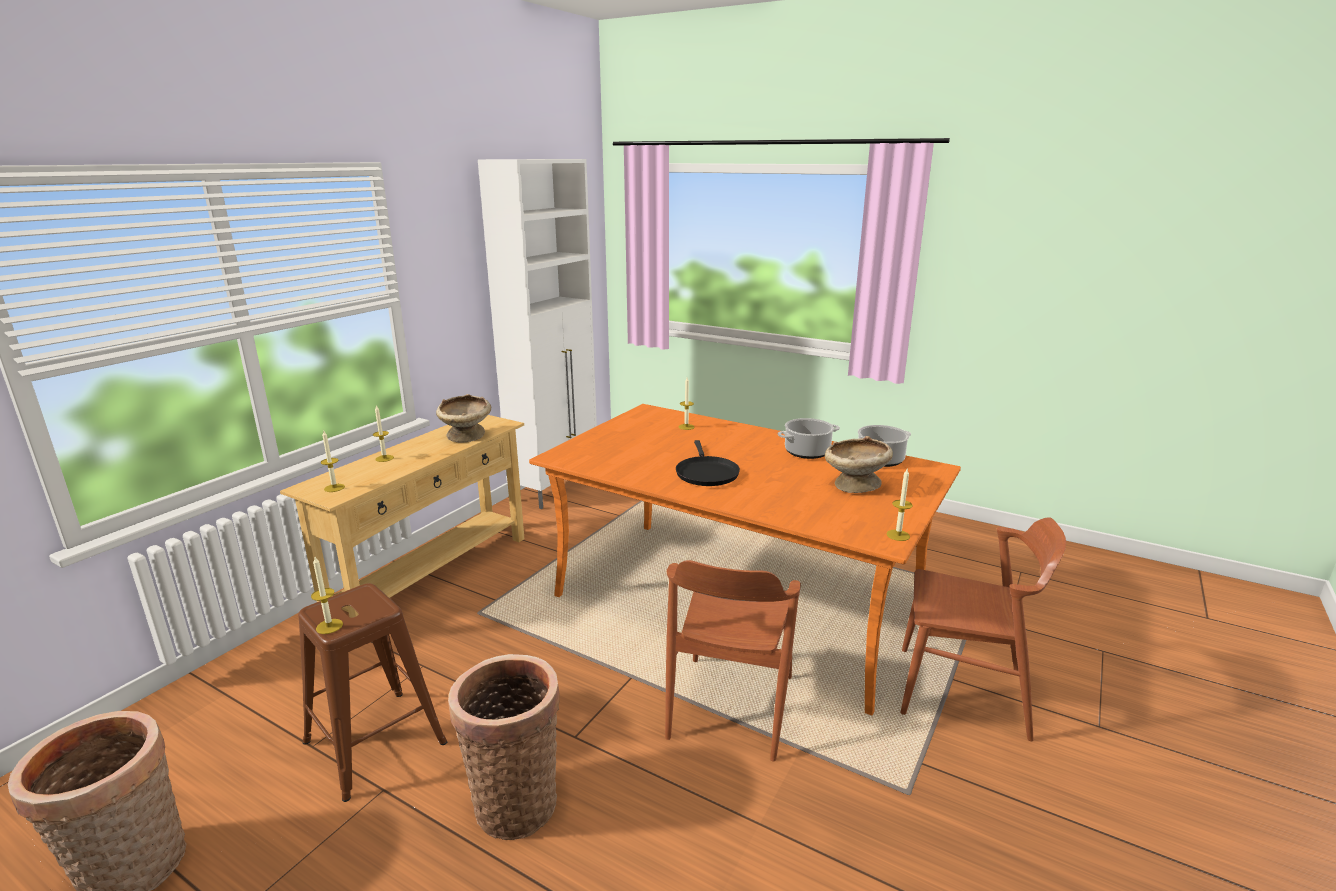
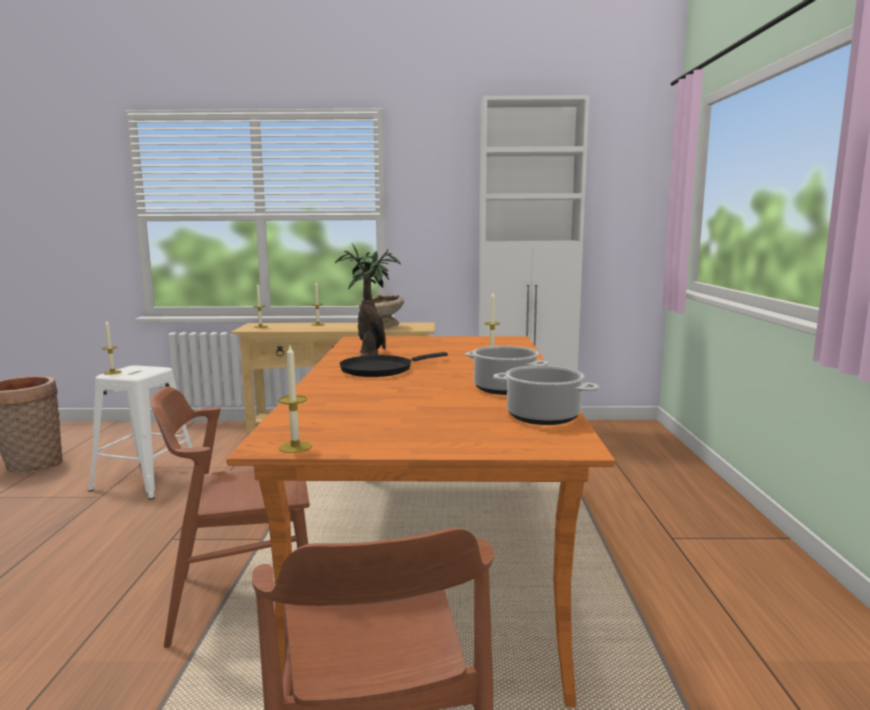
camera: 60 degrees right, 10 degrees down
(373, 742) = (146, 479): brown stool -> white stool
(515, 800) = (92, 539): basket -> none
(641, 465) = (372, 354): none -> potted plant
(854, 486) = (427, 415): beige bowl -> none

